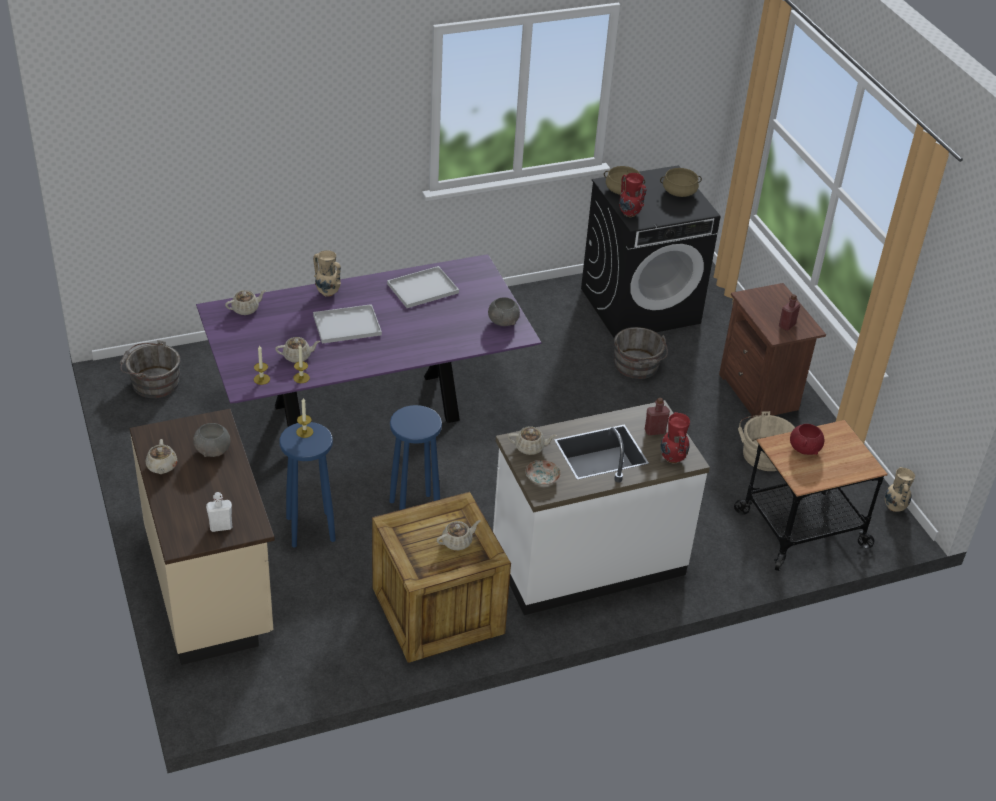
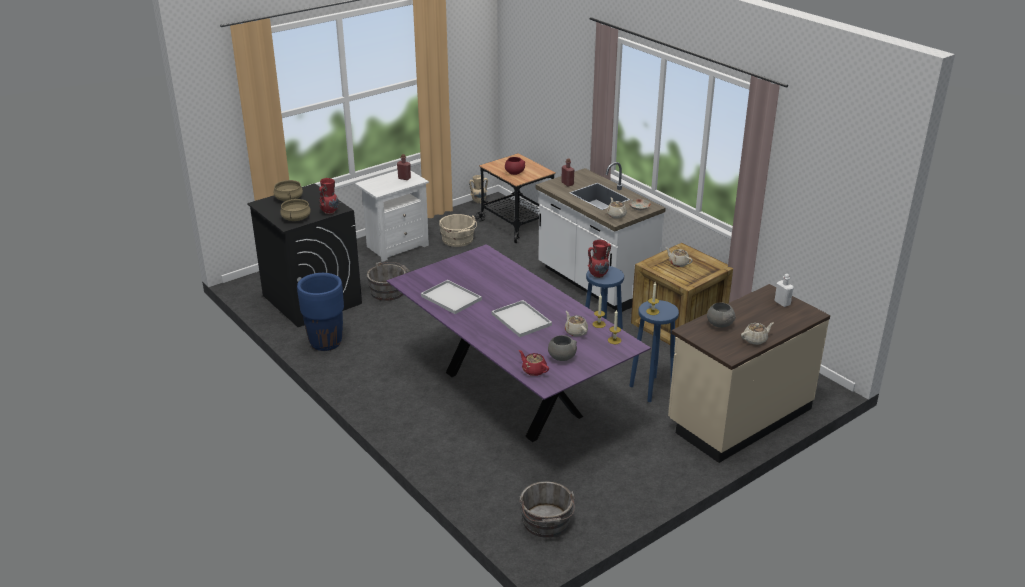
camera: 105 degrees left, 10 degrees down
(246, 309) = (533, 370): beige teapot -> red teapot
(328, 292) = (484, 337): beige vase -> none
(503, 321) = (472, 260): grey bowl -> grey bowl (561, 357)
(538, 302) = (326, 343): none -> blue planter
(672, 458) = (587, 177): red vase -> red vase (598, 275)
(760, 394) = (396, 246): brown nightstand -> white nightstand

